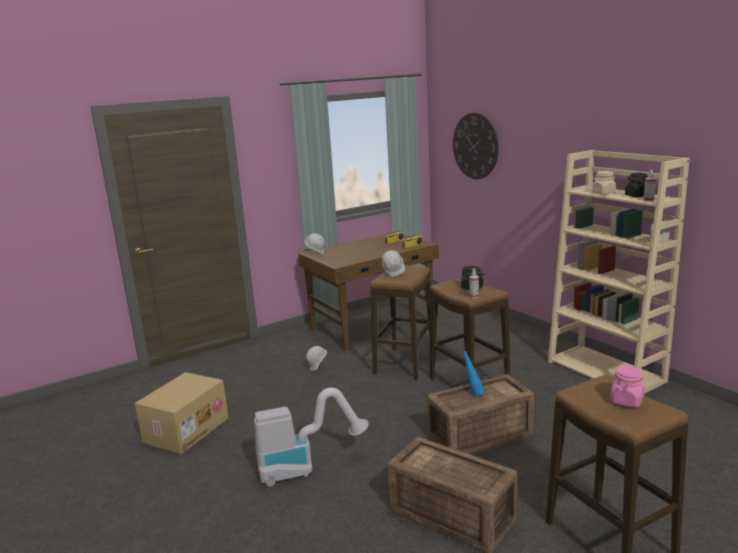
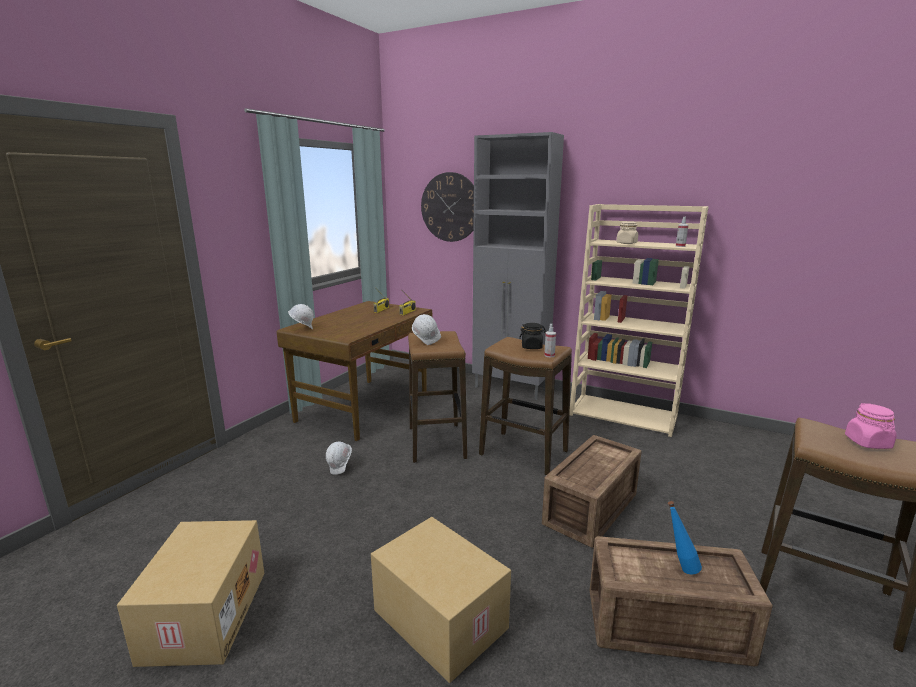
camera: 30 degrees left, 0 degrees up
(305, 467) = (438, 619): vacuum cleaner -> cardboard box
(472, 393) = (585, 464): blue bottle -> blue bottle (679, 568)
(516, 330) = (511, 389): none -> grey cabinet
(637, 196) = (660, 244): black jar -> none

